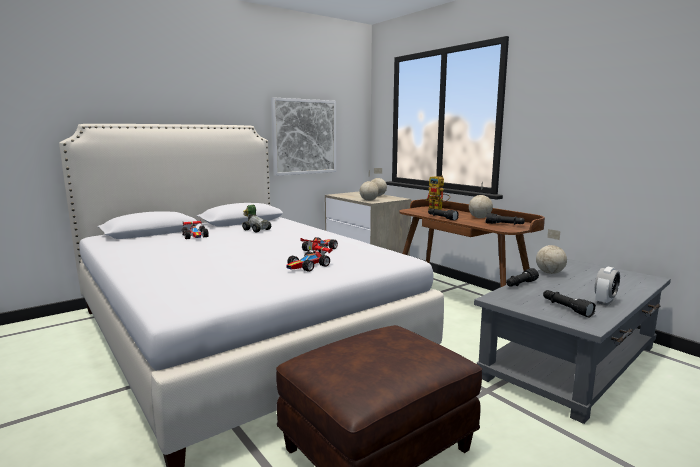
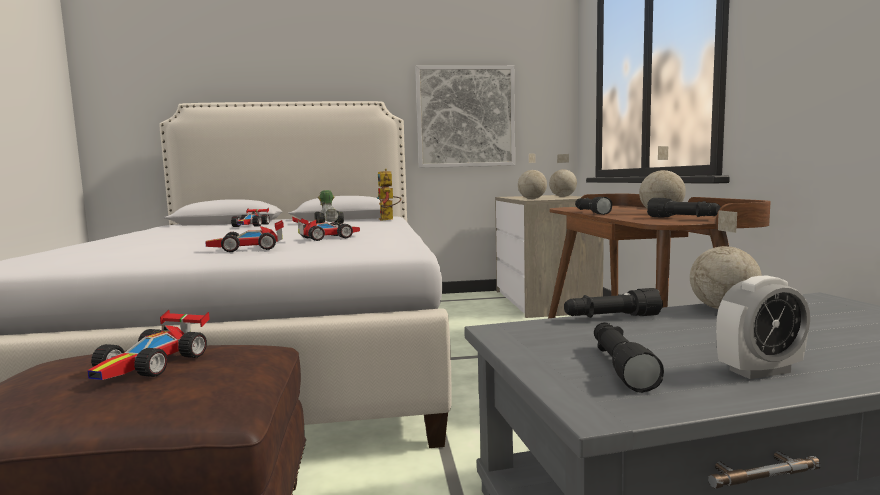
camera: 30 degrees right, 5 degrees down
(386, 347) = (154, 364): none -> toy car
(438, 209) = (619, 207): toy robot -> toy robot (388, 219)

